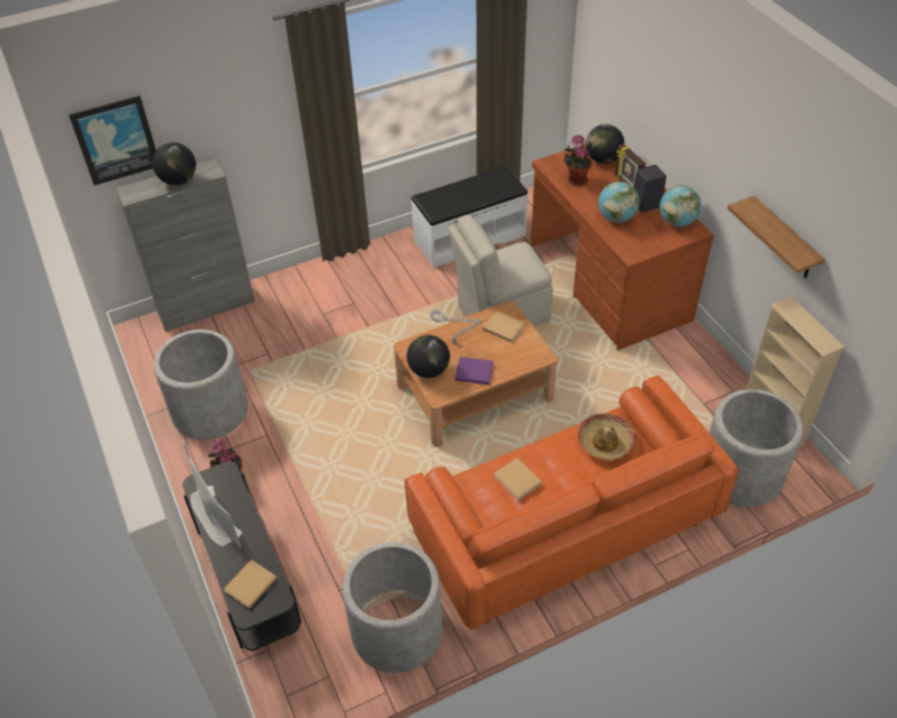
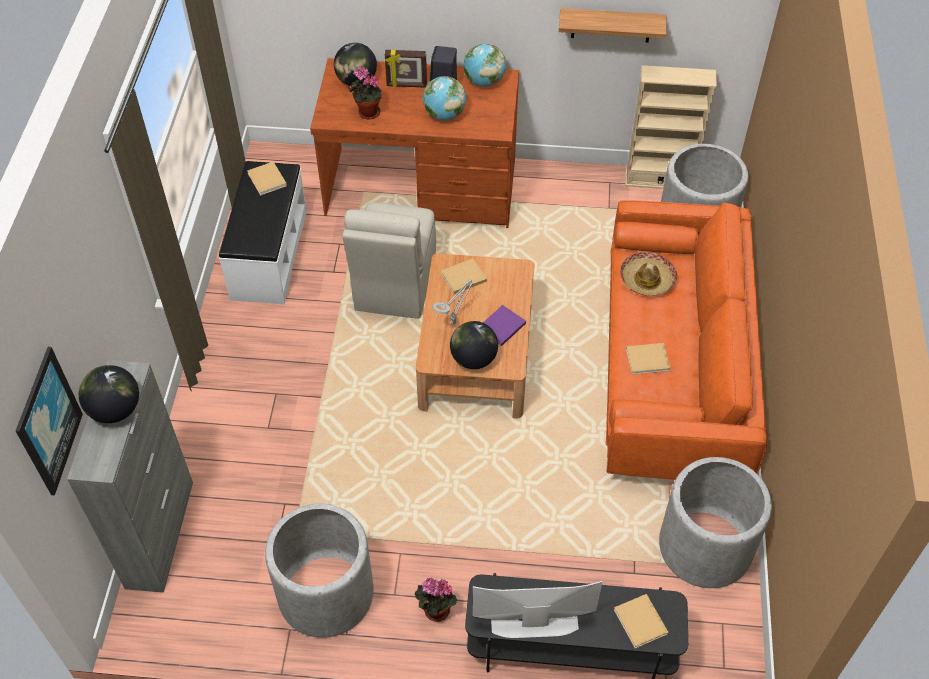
camera: 60 degrees left, 5 degrees up
(496, 183) = (267, 180): none -> beige book

